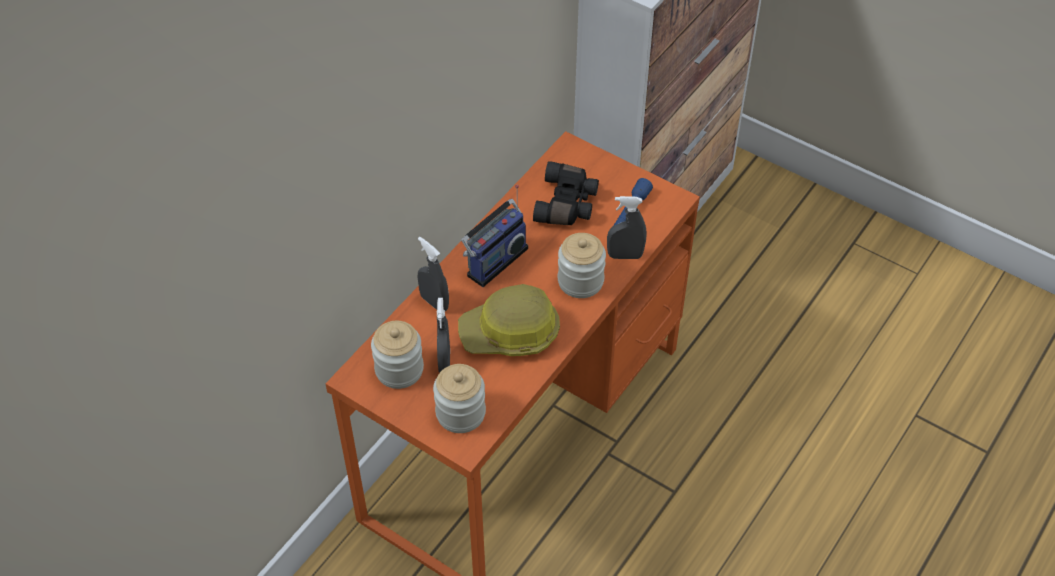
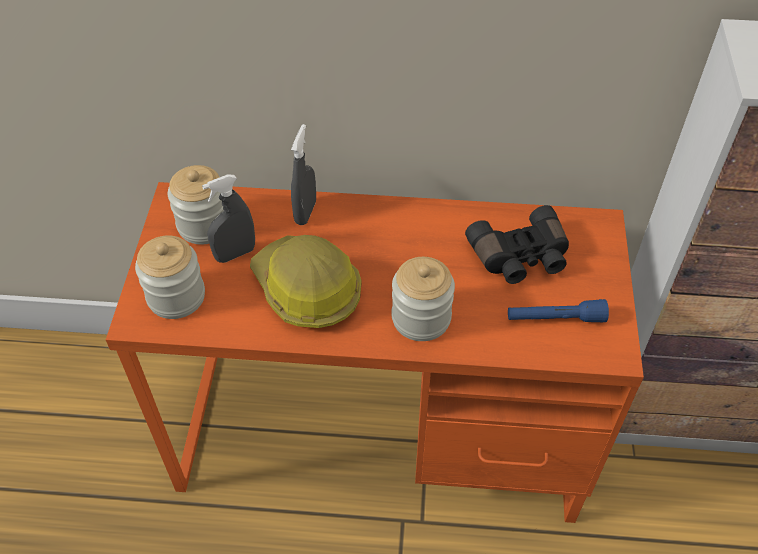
camera: 60 degrees right, 0 degrees up
(494, 260) = (394, 233): radio -> none
(625, 255) = (489, 342): grey spray bottle -> none

